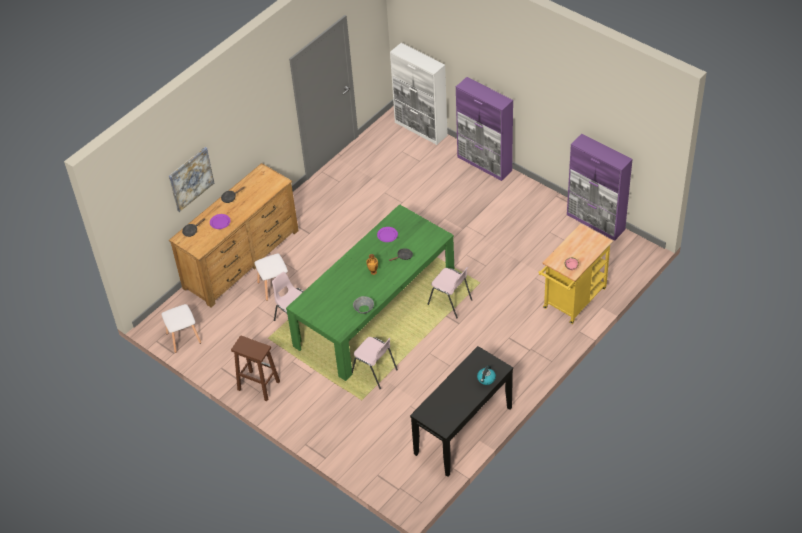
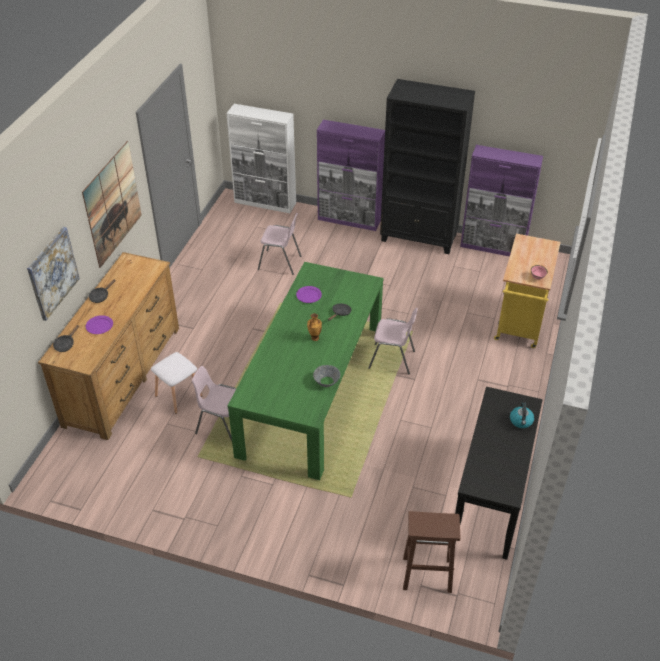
camera: 25 degrees left, 5 degrees down
(183, 338) = (86, 487): white stool -> none
(255, 128) = (112, 204): none -> picture
(258, 385) = (211, 518): brown stool -> brown stool (426, 574)
(374, 372) = (349, 459): pink chair -> pink chair (280, 263)
(535, 197) = (419, 238): none -> black bookcase

